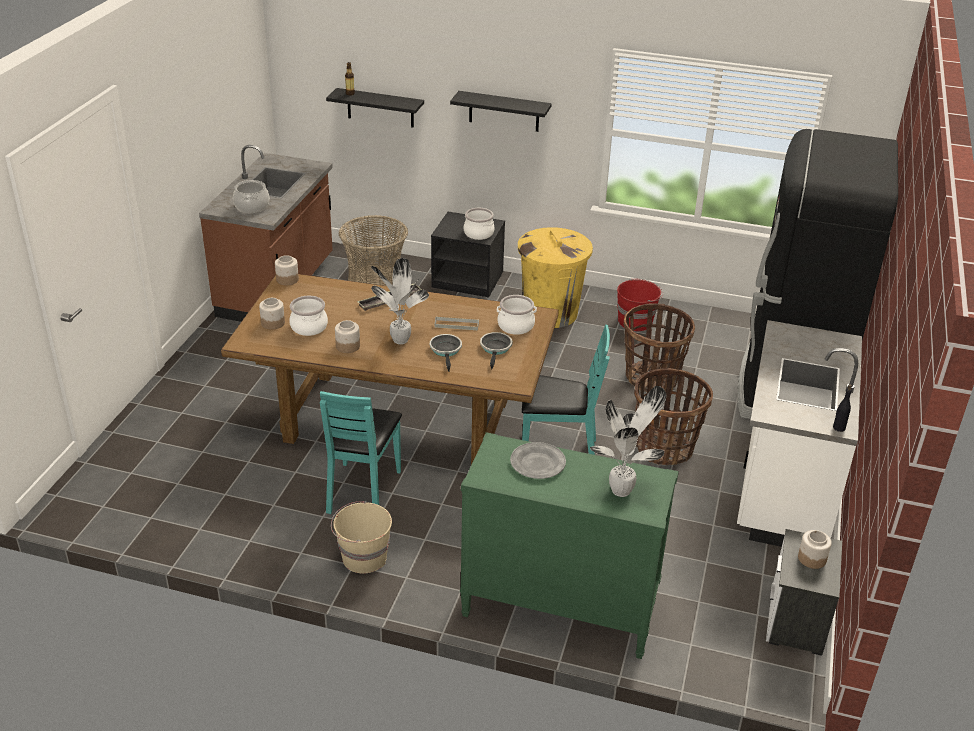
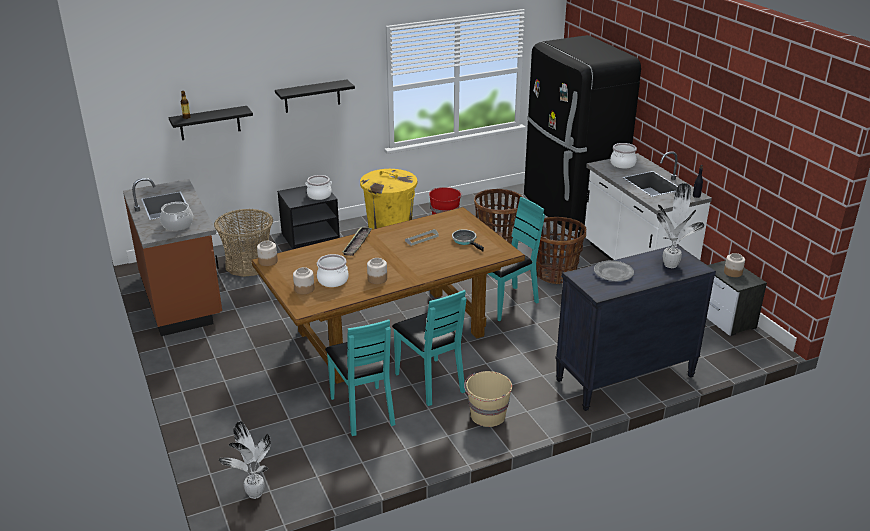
camera: 40 degrees left, 5 degrees down
(268, 481) = (363, 410): none -> turquoise chair
(399, 340) = (403, 262): potted plant -> potted plant (254, 495)
(446, 351) = (440, 254): frying pan -> none
(515, 326) = (456, 225): cooking pot -> cooking pot (623, 164)
(558, 610) = (624, 378): green dresser -> black dresser

